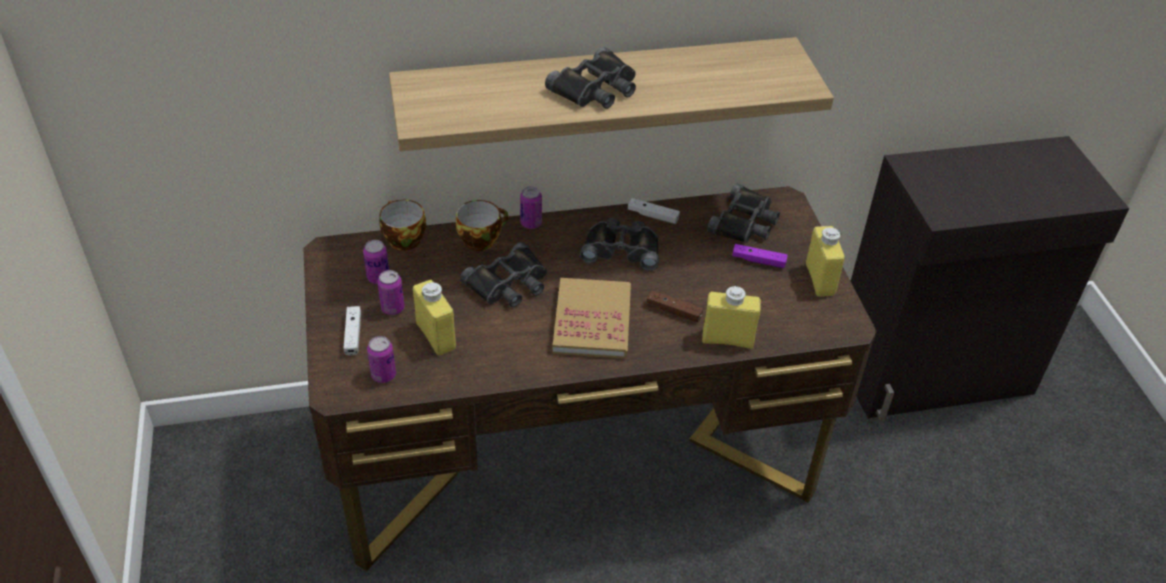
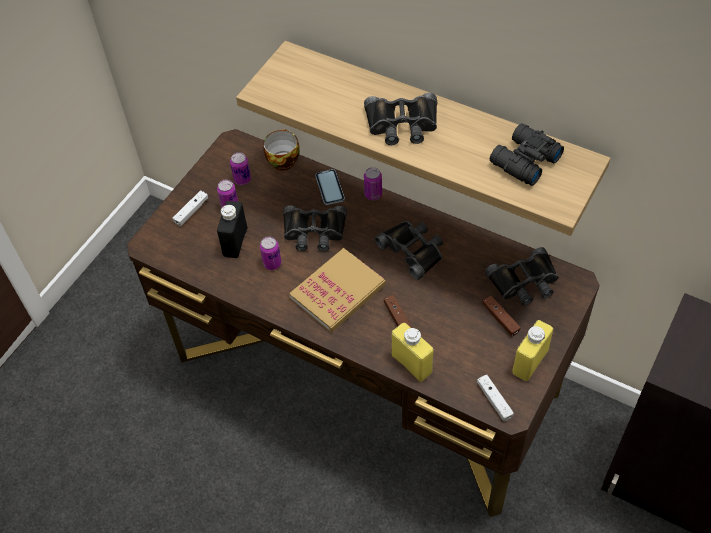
camera: 45 degrees right, 10 degrees up
(383, 375) = (182, 249): can -> can (272, 263)
(436, 336) = (235, 242): yellow bottle -> black bottle
(481, 239) = (330, 188): cup -> phone
(653, 216) = (462, 237): white game controller -> white game controller (494, 400)
(735, 69) = (523, 161): none -> black binoculars
(758, 261) = (500, 319): purple game controller -> brown game controller

